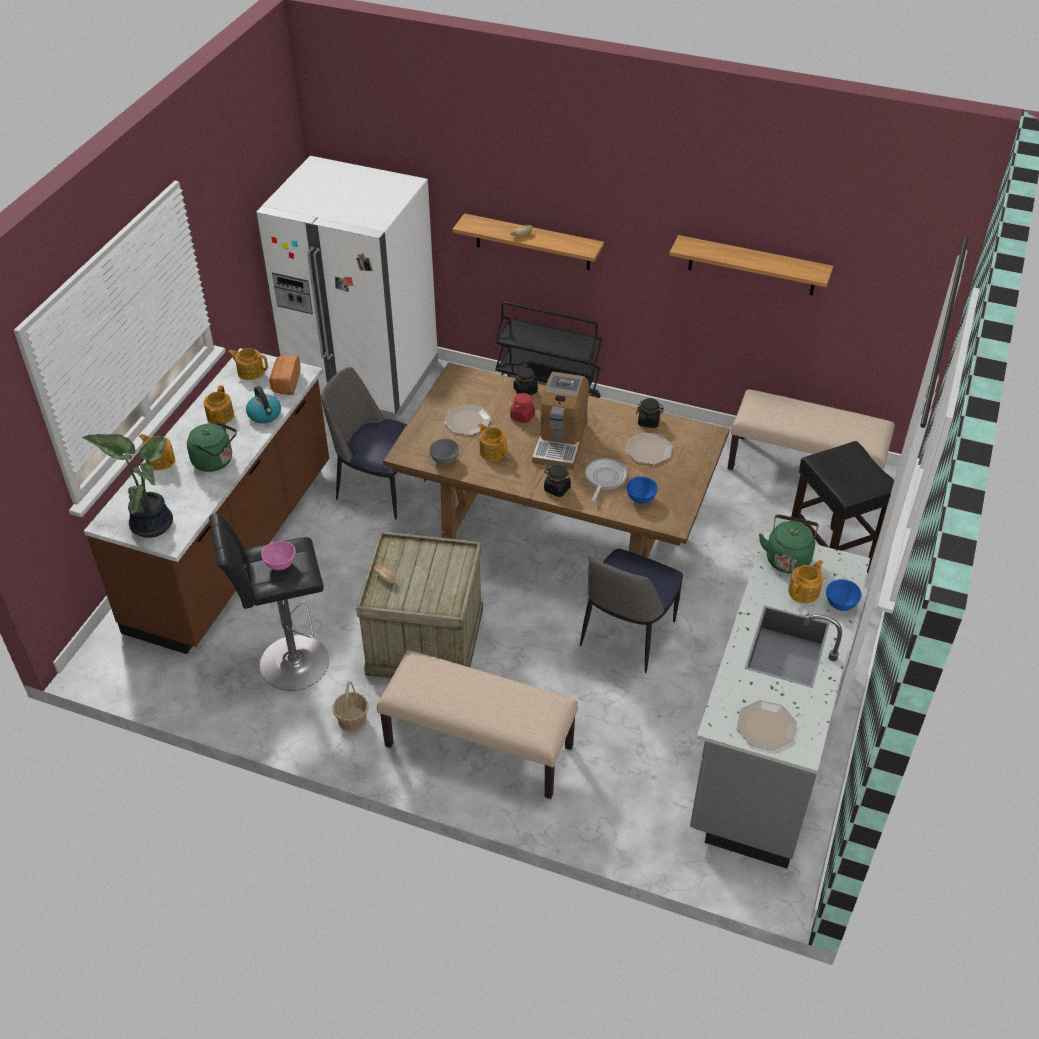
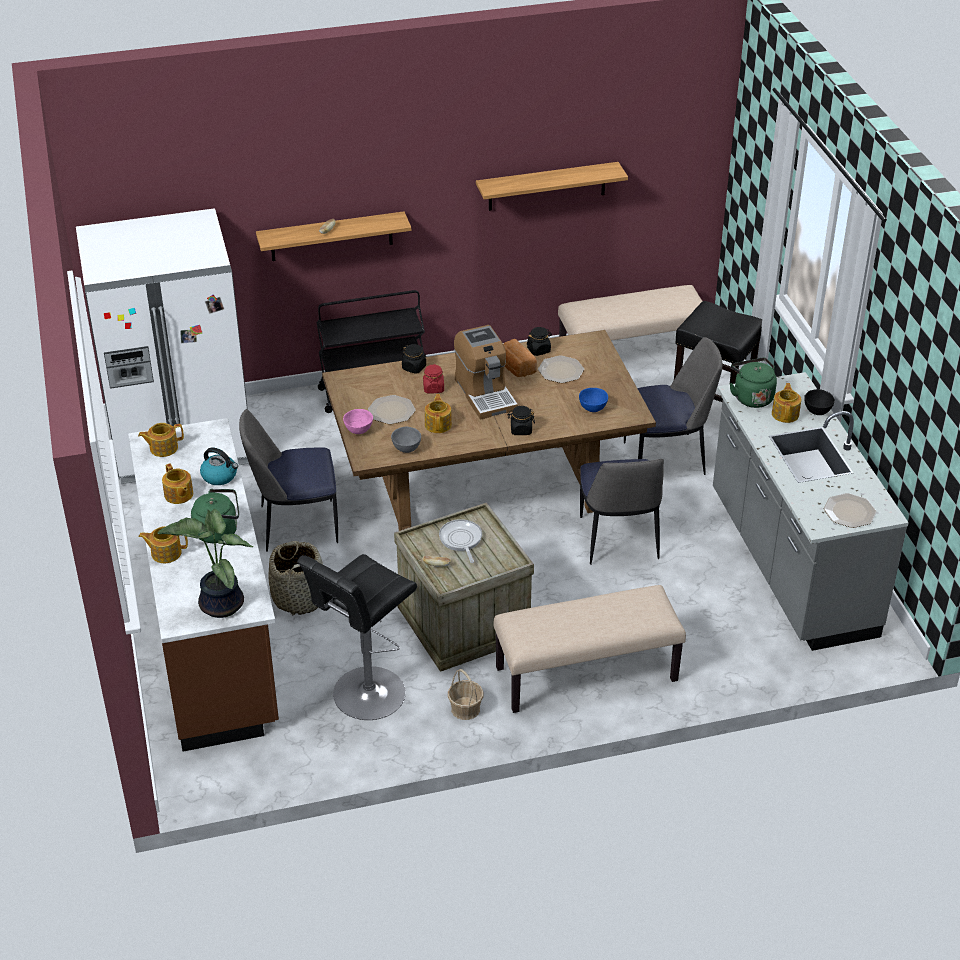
camera: 35 degrees left, 5 degrees down
(280, 564) = (365, 584): pink bowl -> pink bowl (358, 430)
(285, 383) = (208, 443): bread -> bread (515, 368)
(322, 551) = (299, 597): none -> basket
(493, 451) = (438, 424): teapot -> teapot turned 75 degrees clockwise
(604, 478) = (549, 406): frying pan -> frying pan (461, 540)
(746, 580) = (667, 458): none -> chair
(840, 604) = (817, 411): blue bowl -> black bowl

